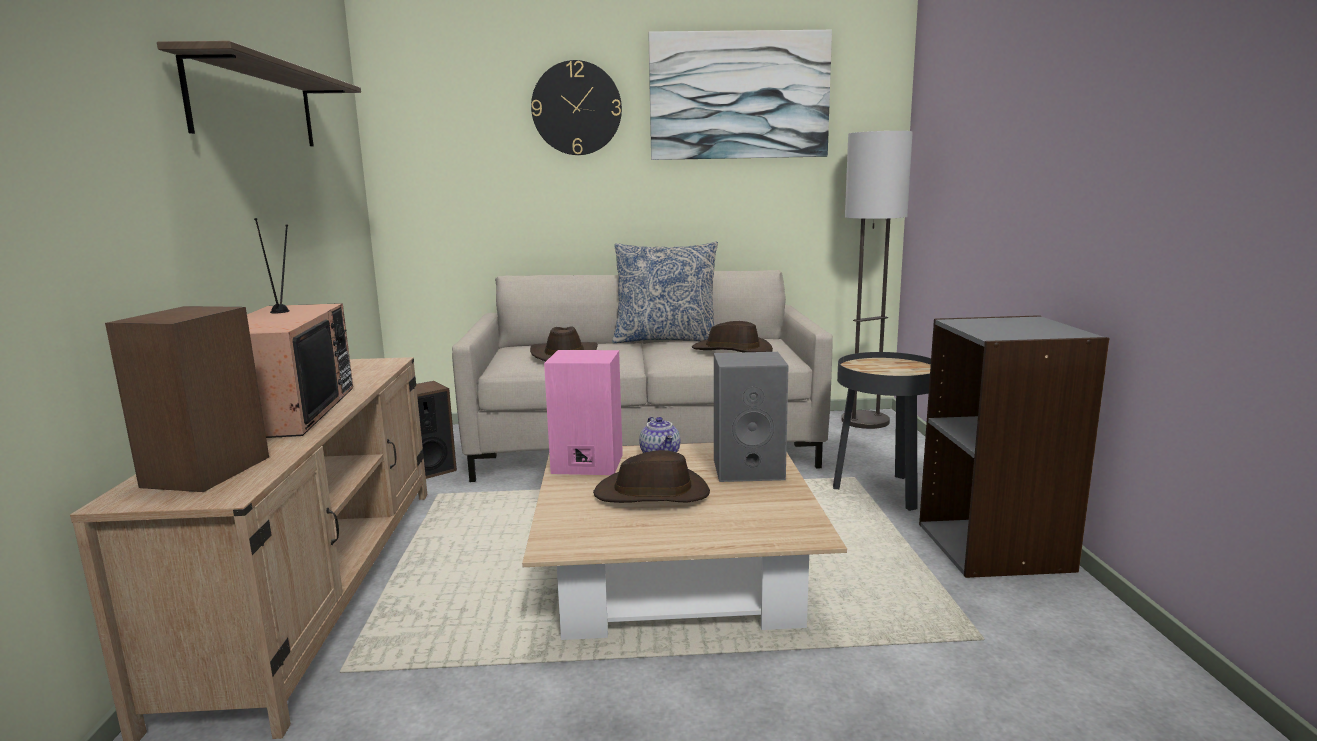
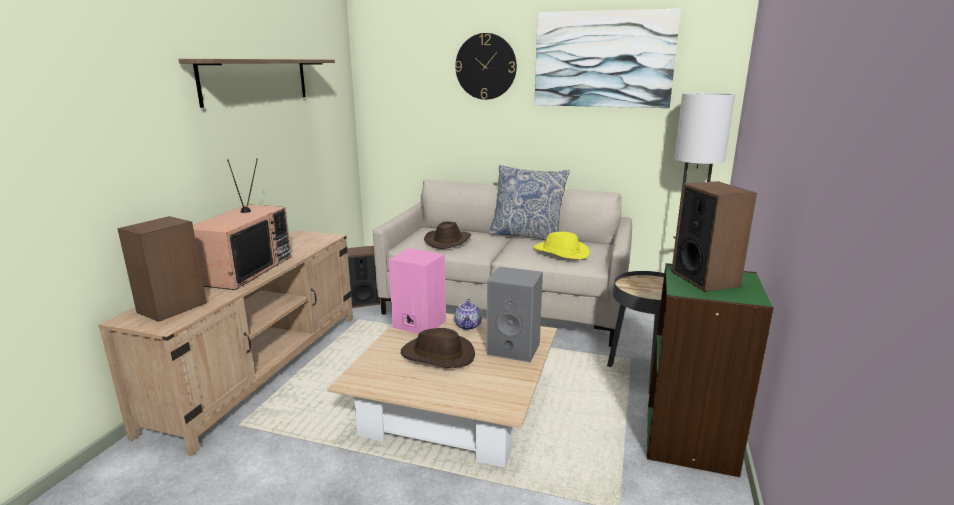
camera: 20 degrees right, 5 degrees up
(732, 350) = (560, 252): brown hat -> yellow hat
(995, 547) = (691, 440): grey bookcase -> green bookcase
(1000, 325) = (705, 279): none -> speaker

